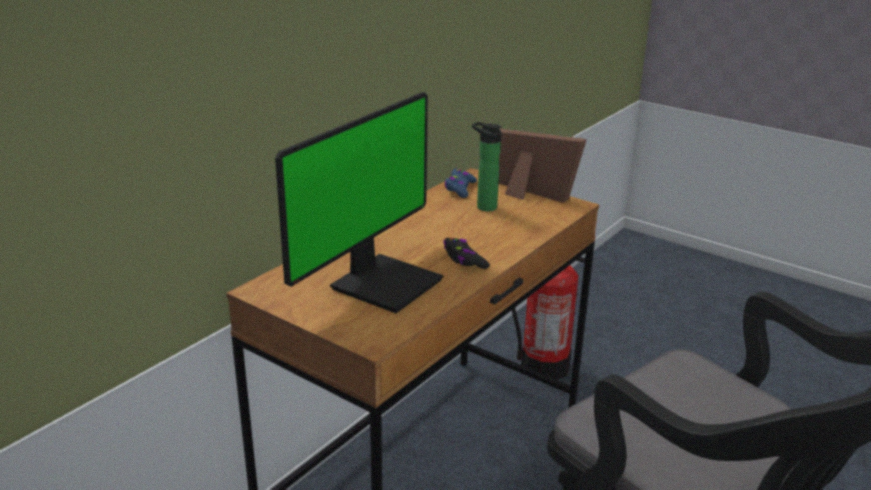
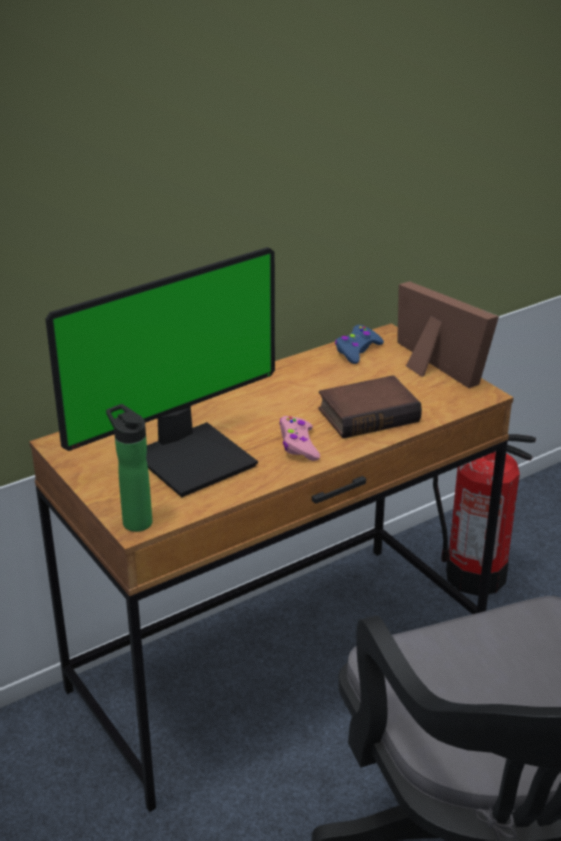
camera: 20 degrees right, 5 degrees up
(464, 259) = (298, 445): black game controller -> pink game controller
(484, 206) = (369, 379): bottle -> bottle (134, 520)
(502, 230) = (368, 413): none -> book

